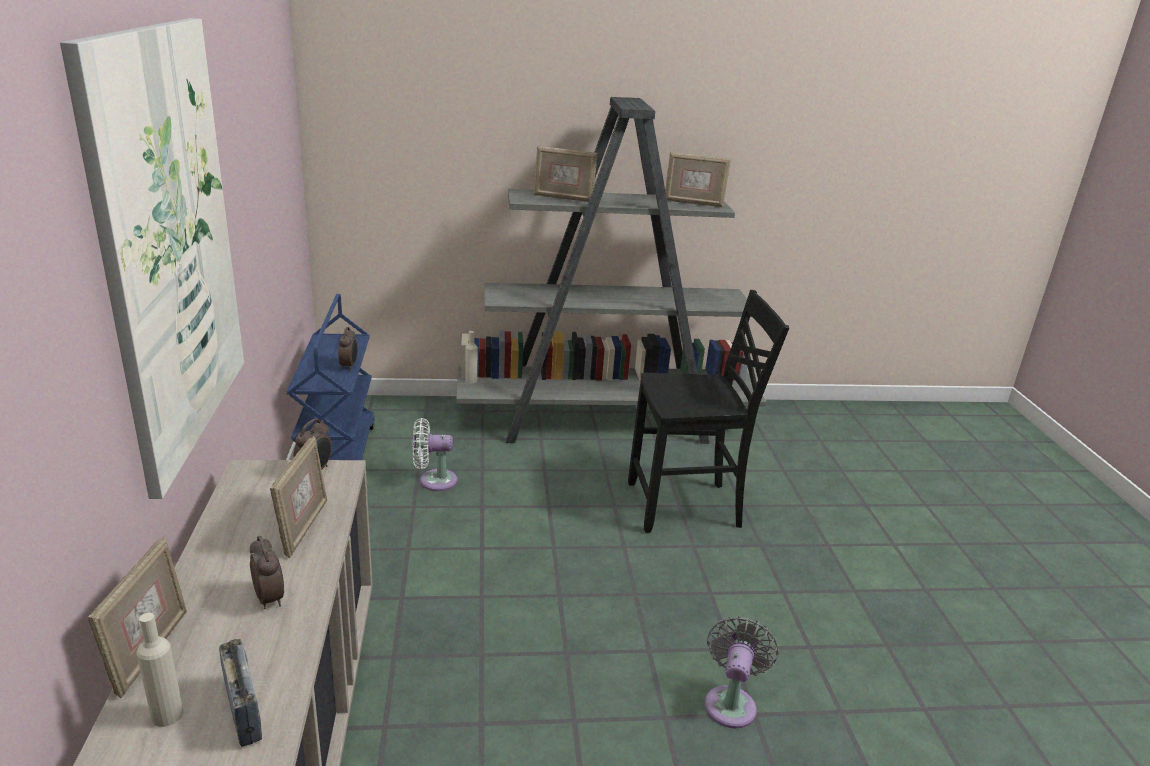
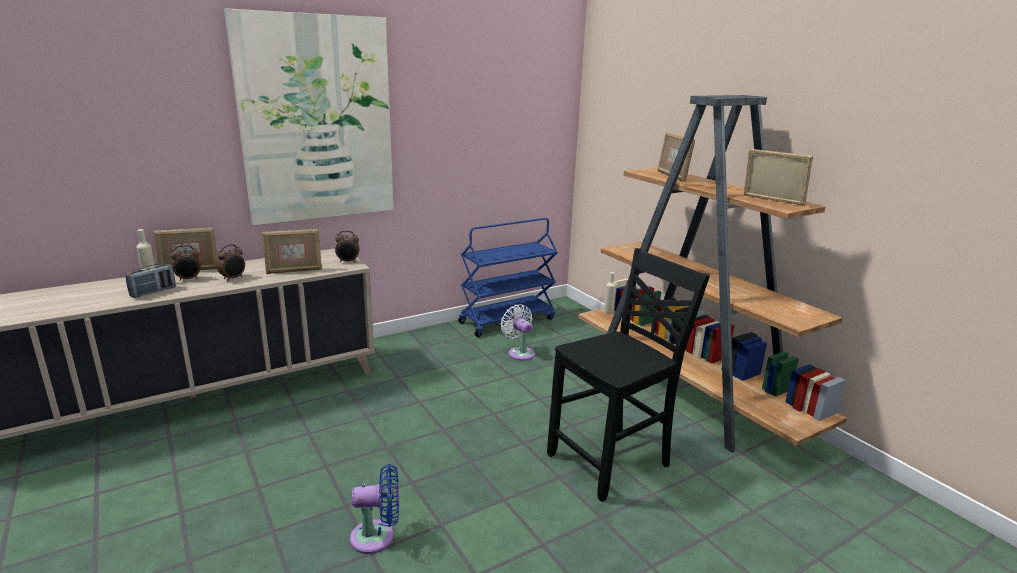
camera: 65 degrees right, 5 degrees down
(349, 366) = (509, 257): alarm clock -> alarm clock (189, 279)
(607, 421) = (687, 393): grey bookcase -> brown bookcase
(686, 506) = (612, 461): black chair -> black chair turned 90 degrees counterclockwise
(693, 203) = (772, 201): picture frame -> picture frame turned 150 degrees clockwise
(731, 702) = (377, 537): grey fan -> blue fan

